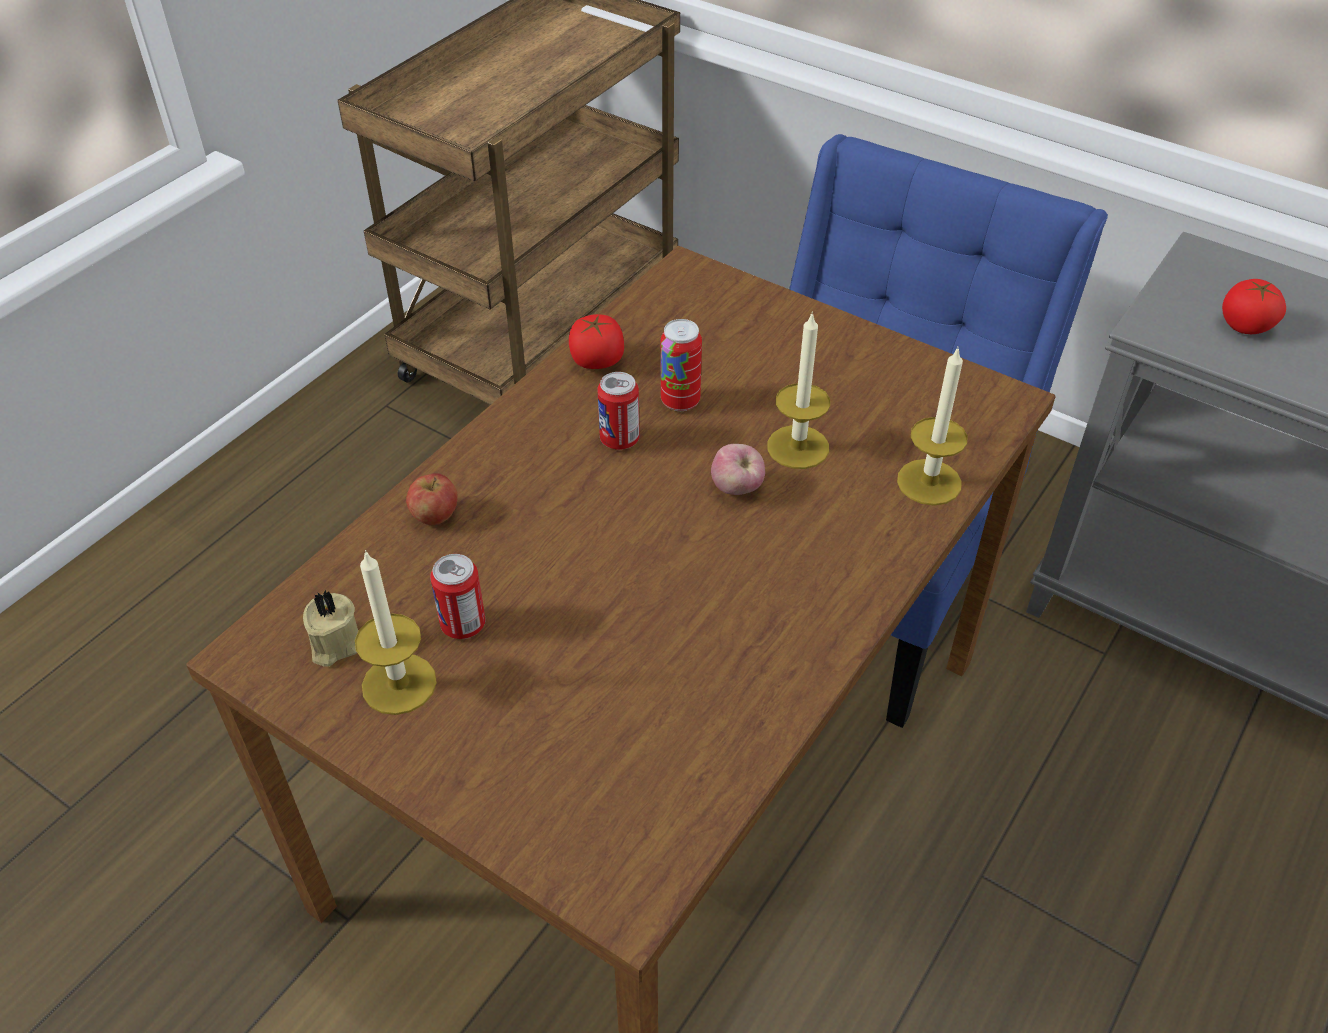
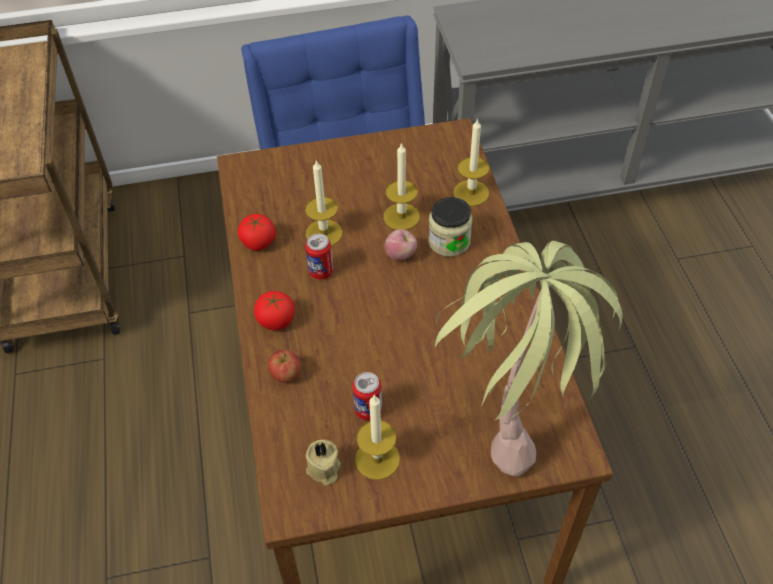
camera: 45 degrees left, 5 degrees up
(617, 778) = (514, 413): none -> potted plant
(680, 401) = (324, 233): can -> candle
(819, 517) = (449, 241): none -> jar
(1245, 326) = (506, 37): tomato -> tomato (276, 320)

